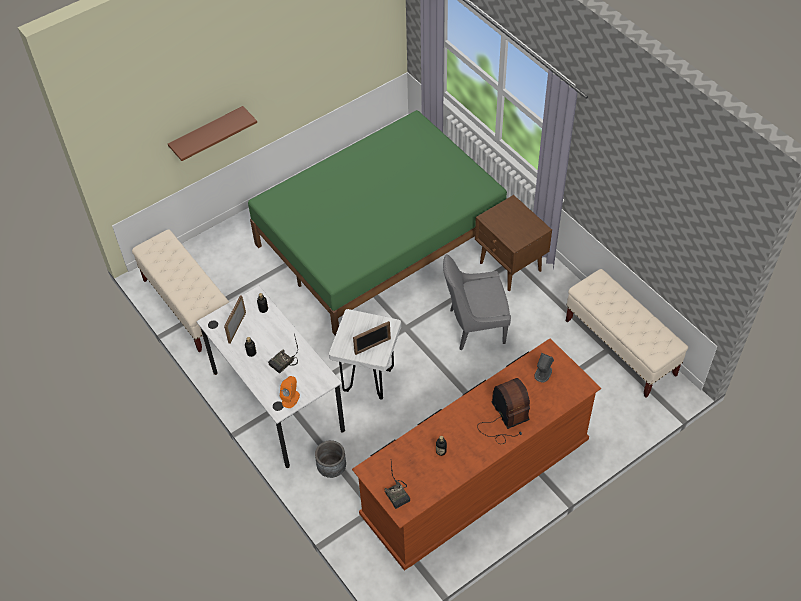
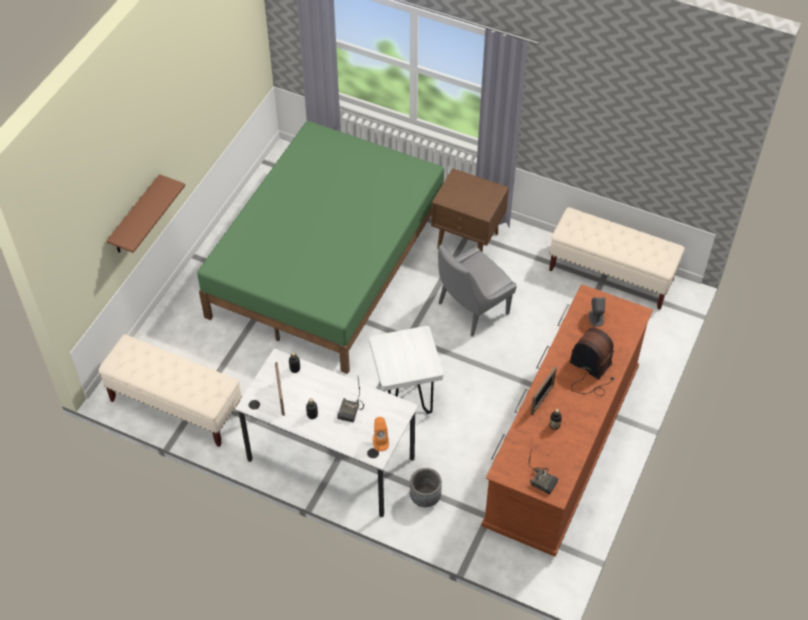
camera: 30 degrees left, 0 degrees up
(372, 346) = (419, 360): picture frame -> picture frame (542, 399)

